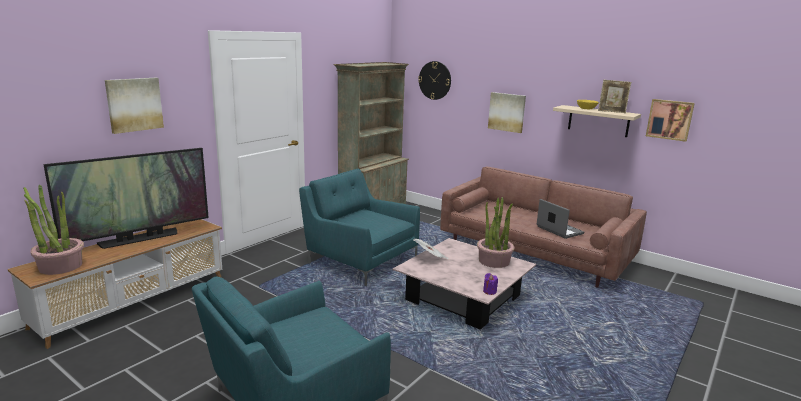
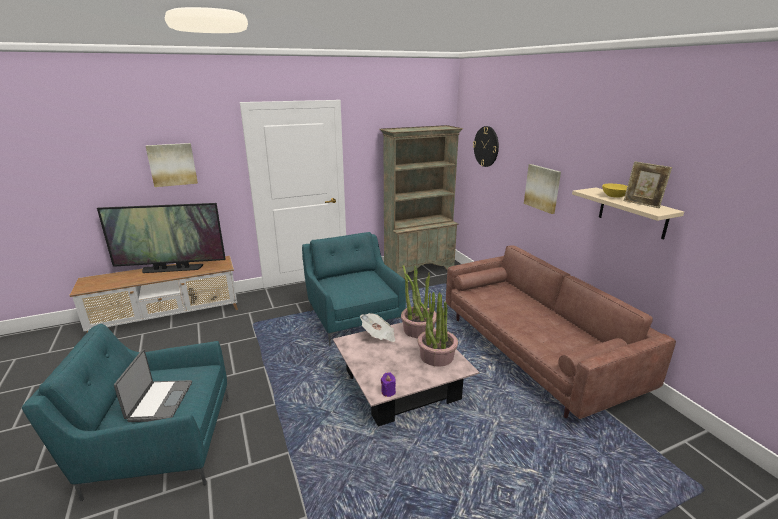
camera: 30 degrees right, 5 degrees up
(60, 266) = (103, 282): potted plant -> potted plant (418, 329)
(559, 230) = (544, 337): laptop -> laptop (159, 401)
(669, 119) = (721, 225): picture -> none

